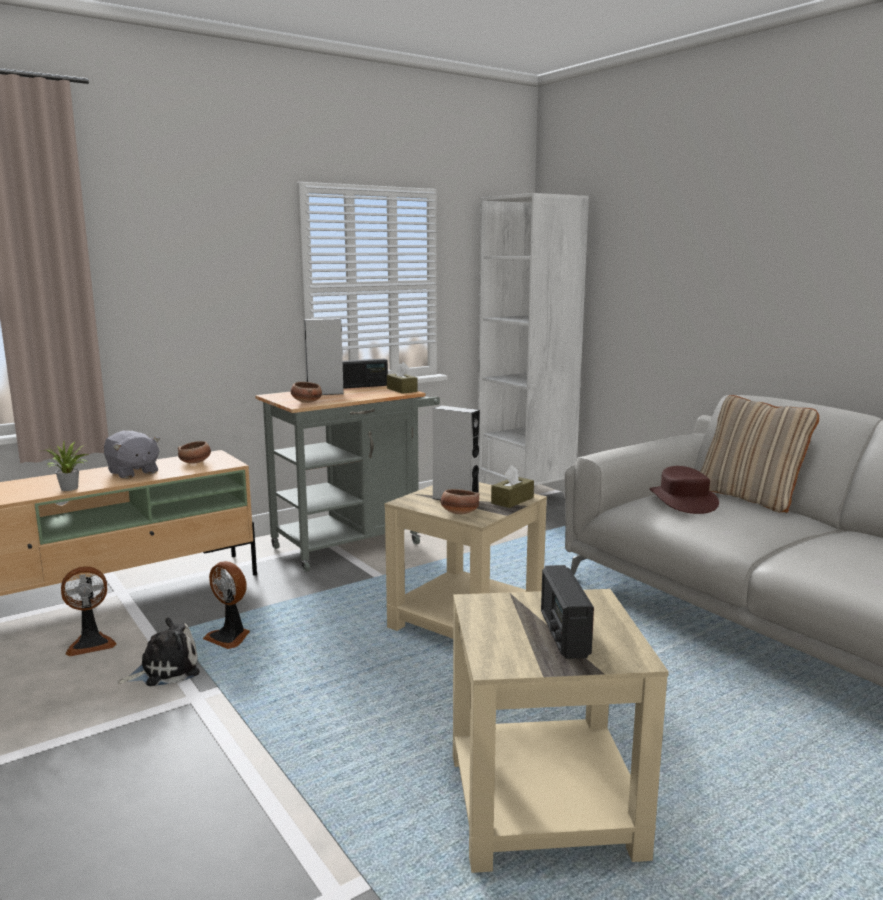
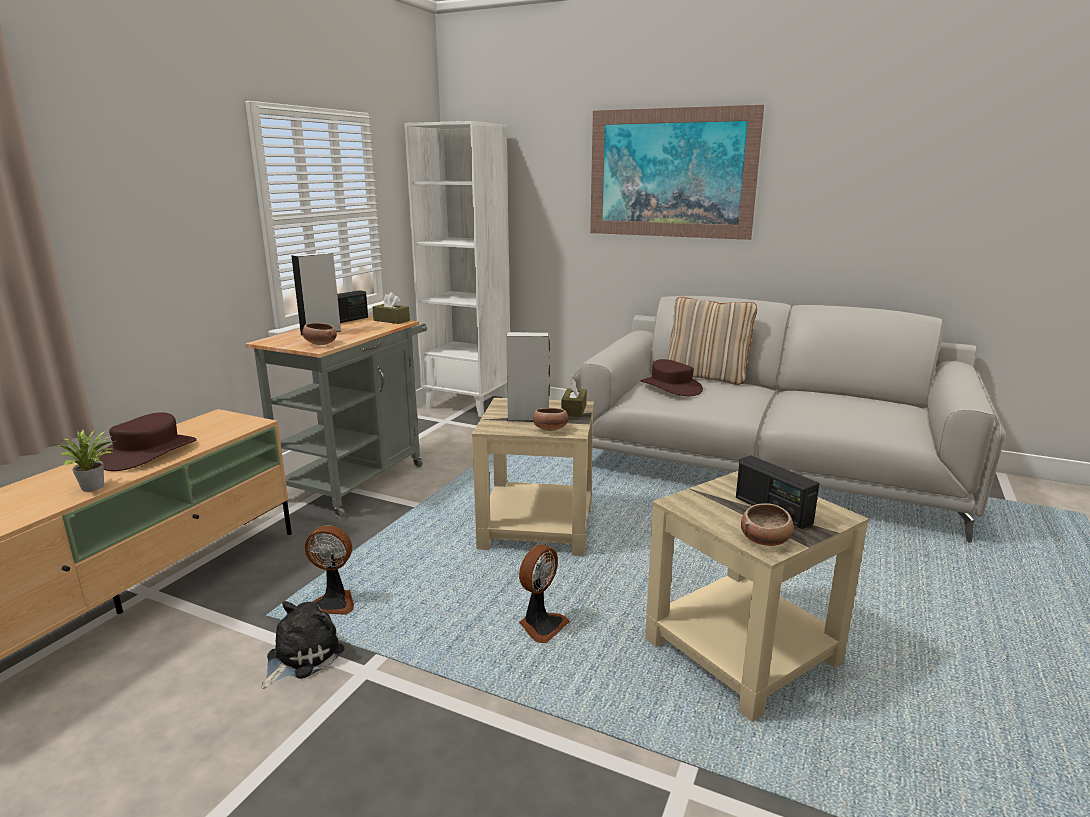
camera: 30 degrees left, 5 degrees up
(91, 643) = (177, 658): fan -> fan (541, 626)
(132, 472) = (148, 452): grey plush toy -> brown hat
(195, 462) = (210, 428): bowl -> bowl (765, 540)
(752, 247) = (671, 173): none -> picture

